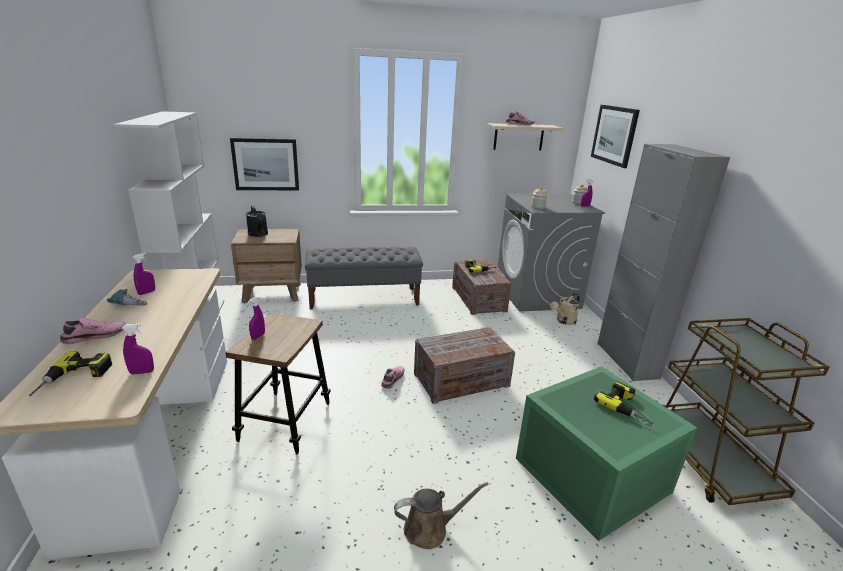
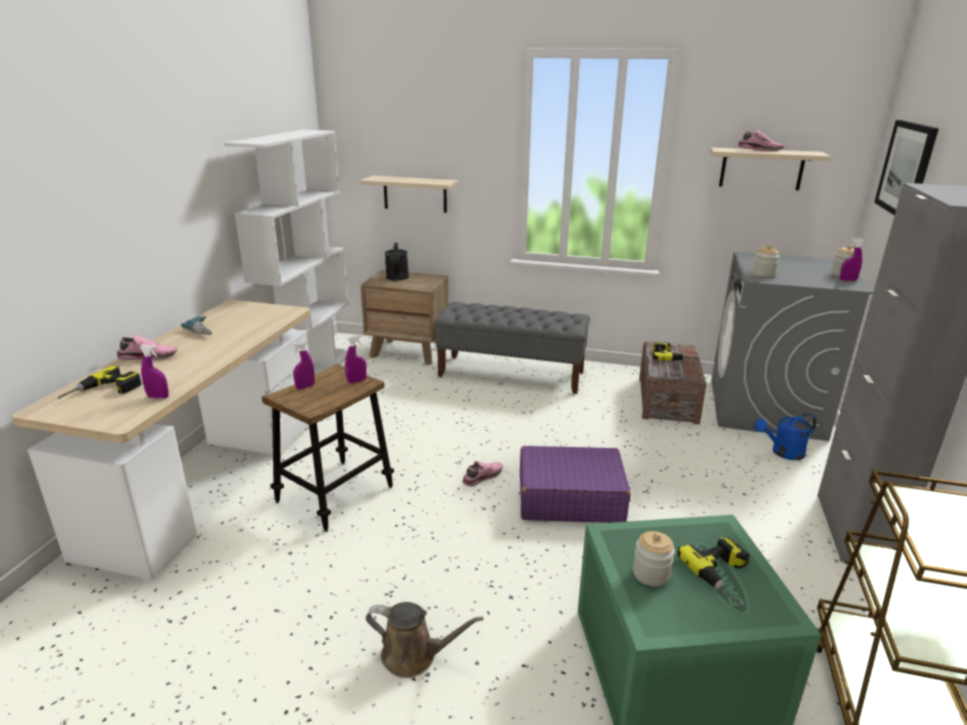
camera: 25 degrees right, 0 degrees up
(147, 292) = (223, 323): purple spray bottle -> purple spray bottle (357, 381)
(265, 164) = (415, 194): picture -> beige shelf
(461, 380) = (569, 498): crate -> purple suitcase
(564, 321) = (783, 453): beige watering can -> blue watering can
(588, 417) = (651, 574): none -> jar

